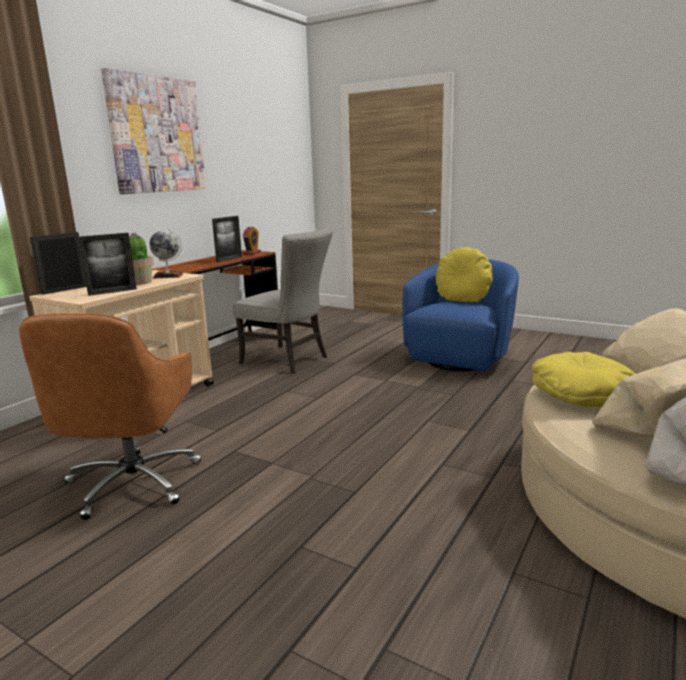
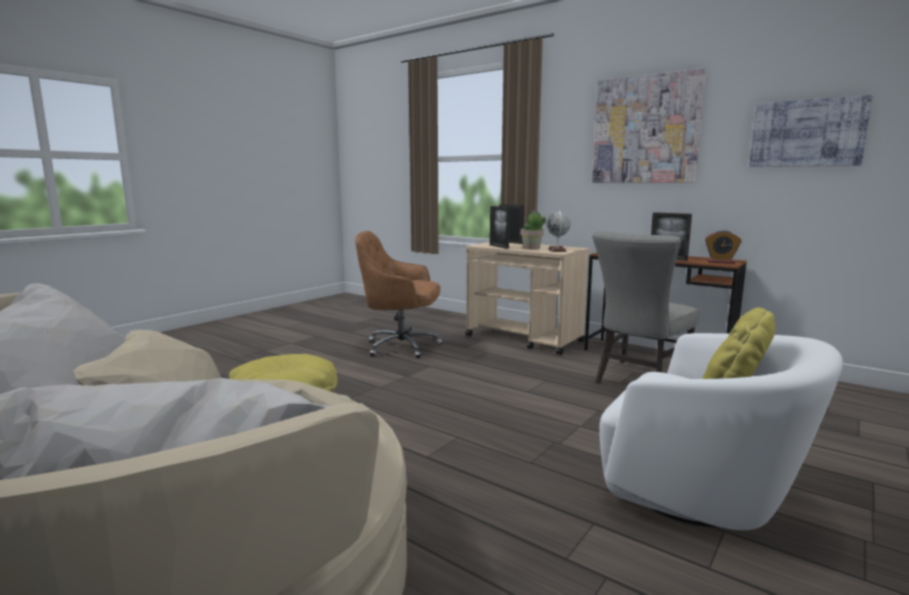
camera: 95 degrees right, 5 degrees down
(252, 148) = (807, 133): none -> picture
(461, 357) = (701, 494): blue armchair -> white armchair

